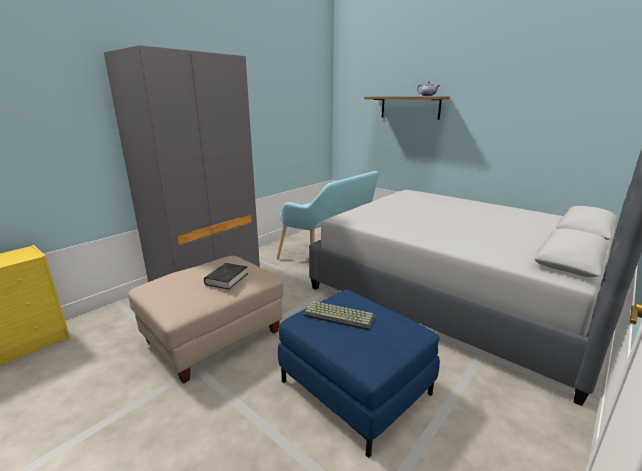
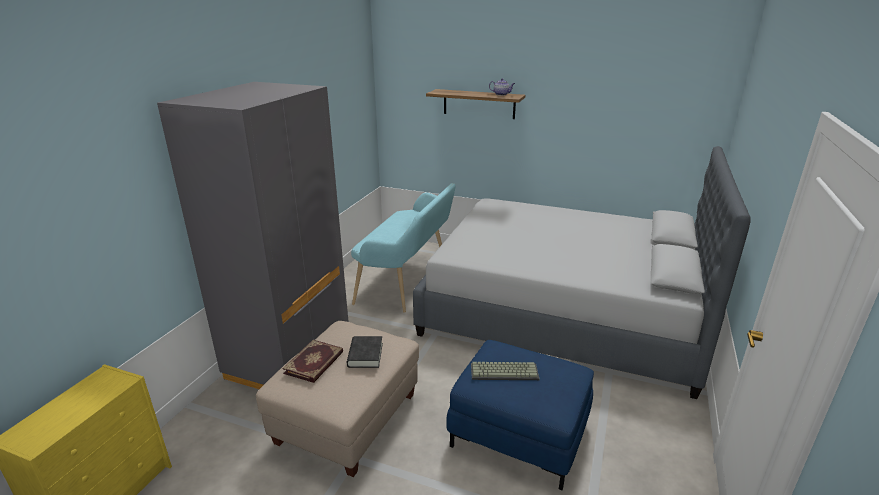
camera: 20 degrees left, 5 degrees up
(184, 277) = (315, 363): none -> book

